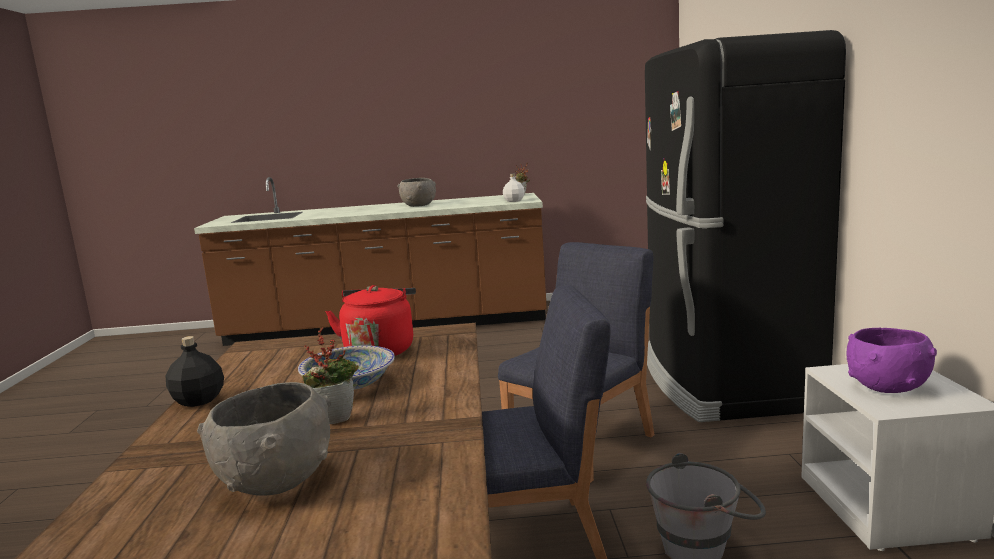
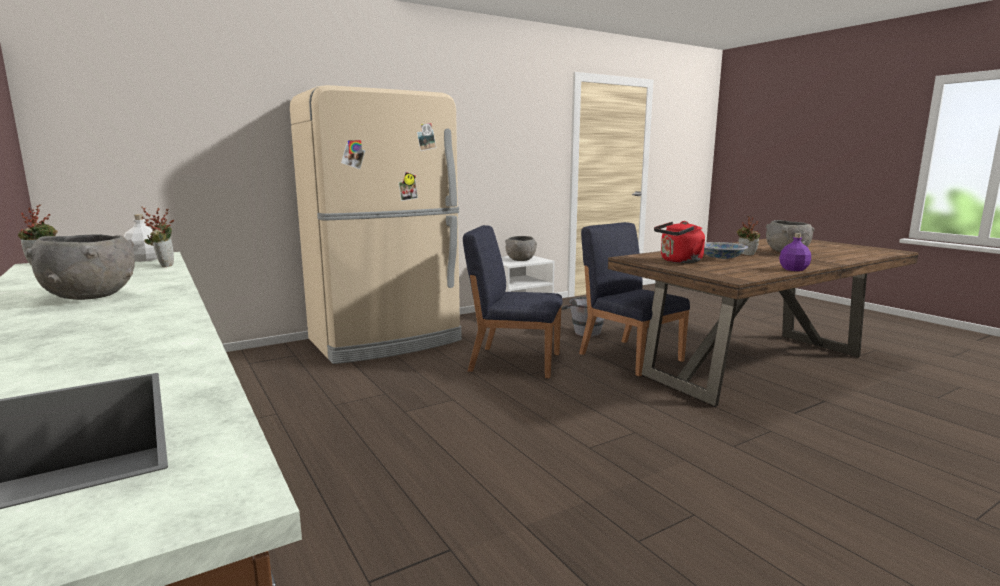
camera: 120 degrees left, 0 degrees up
(199, 401) = (793, 269): black bottle -> purple bottle
(486, 204) = (164, 265): none -> potted plant
(723, 382) = (386, 341): black fridge -> beige fridge
(886, 387) = (520, 260): purple bowl -> grey bowl

